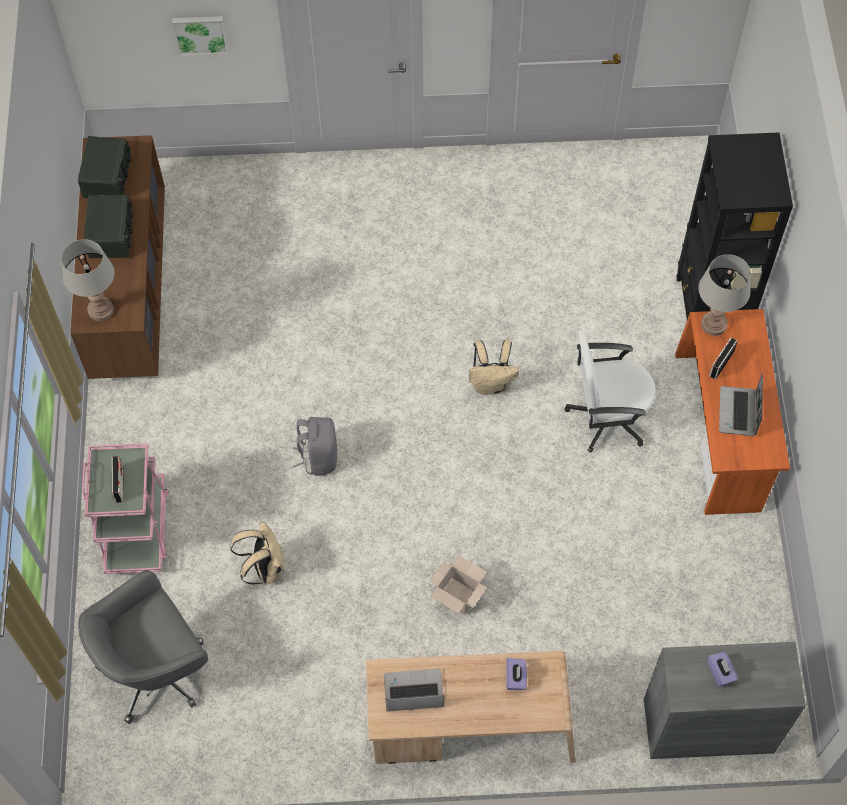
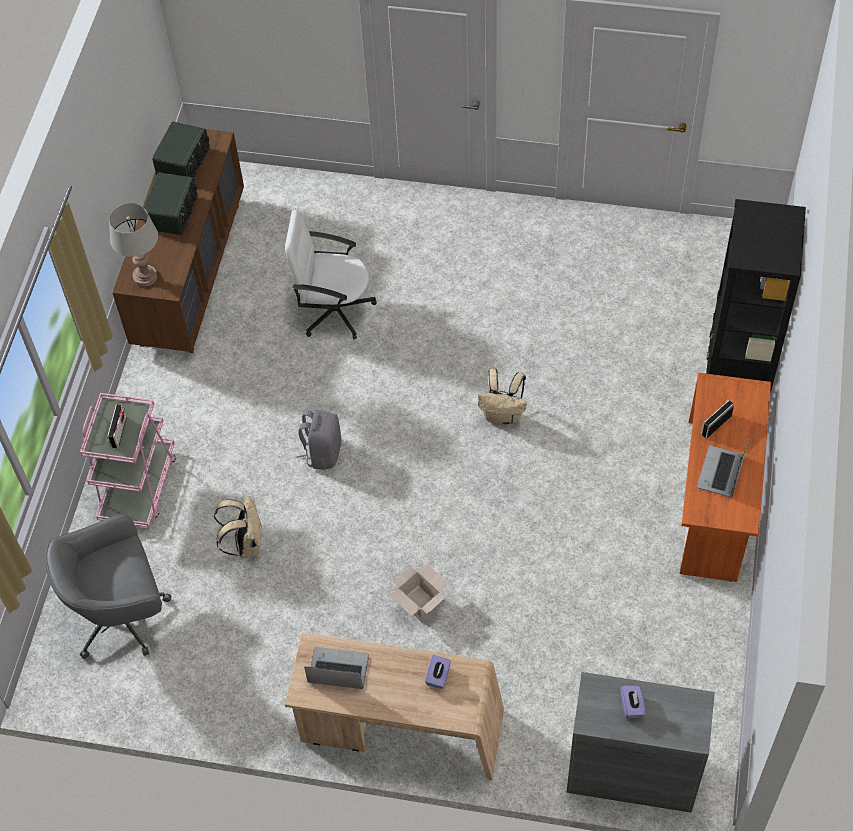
camera: 15 degrees right, 5 degrees down
(200, 34) = (290, 42): picture -> none
(607, 417) = (607, 465): white office chair -> white office chair (334, 310)
(714, 324) = (718, 388): grey table lamp -> none

